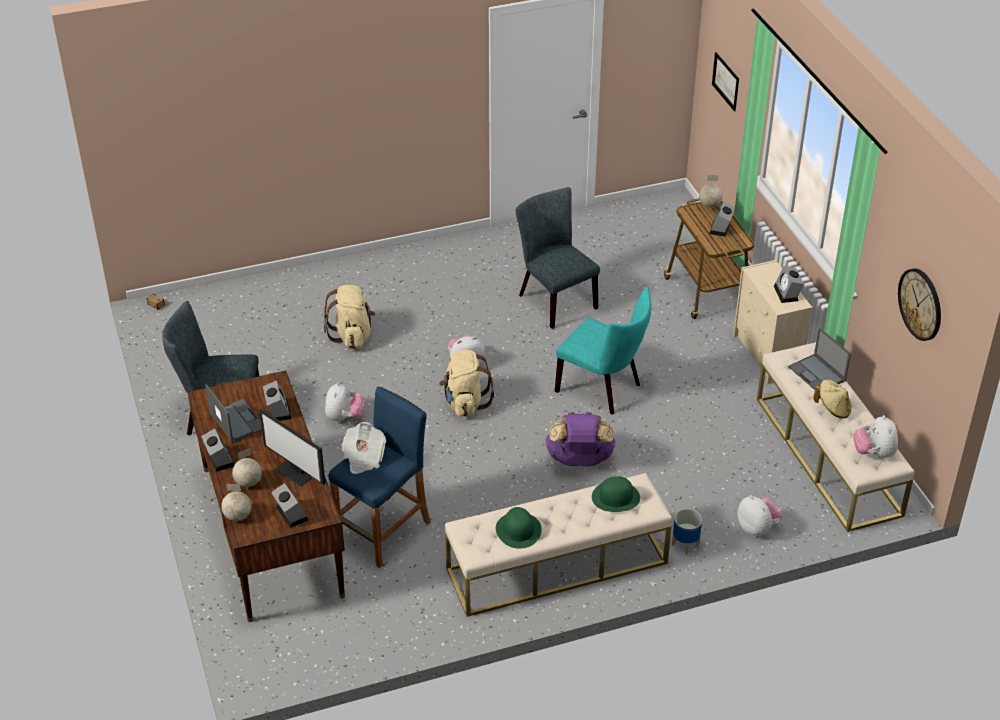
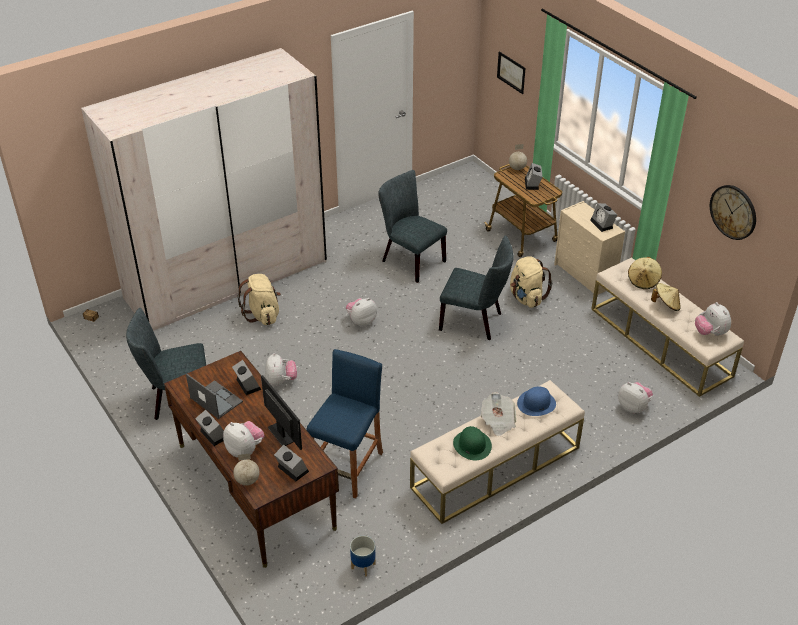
camera: 15 degrees left, 0 degrees up
(248, 482) = (245, 450): globe -> plush toy
(296, 472) = (282, 433): monitor -> monitor turned 150 degrees counterclockwise
(326, 286) = (227, 279): none -> beige wardrobe
(363, 458) = (332, 410): newspaper -> newspaper (498, 421)
(465, 403) = (373, 351): beige backpack -> beige backpack (526, 298)
(579, 460) = (479, 380): purple backpack -> none
(603, 389) = (475, 321): turquoise chair -> grey chair
(616, 497) = (536, 403): green hat -> blue hat
(685, 545) = (586, 430): planter -> planter (363, 566)
(817, 374) = (643, 281): laptop -> beige hat

